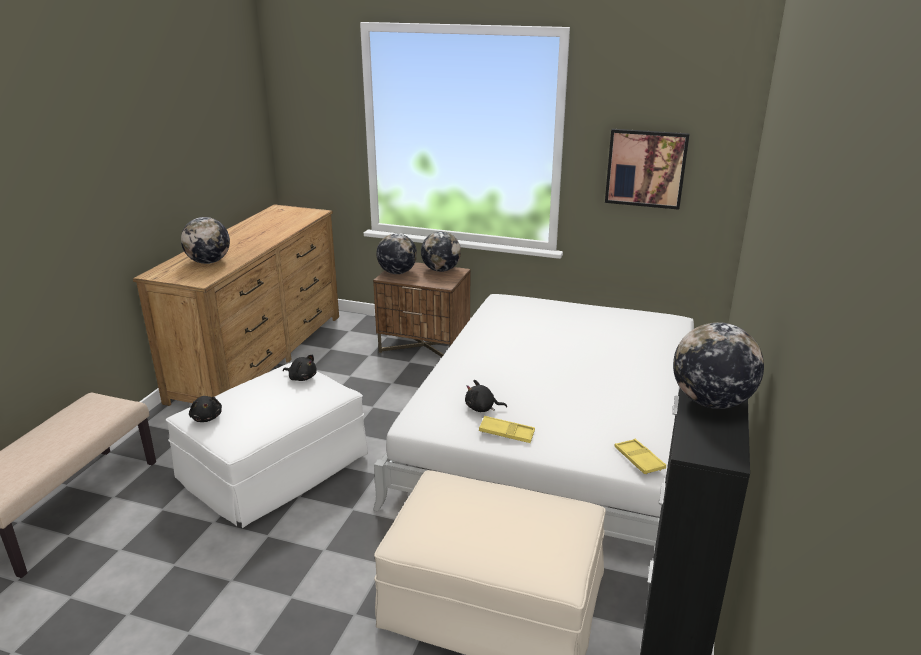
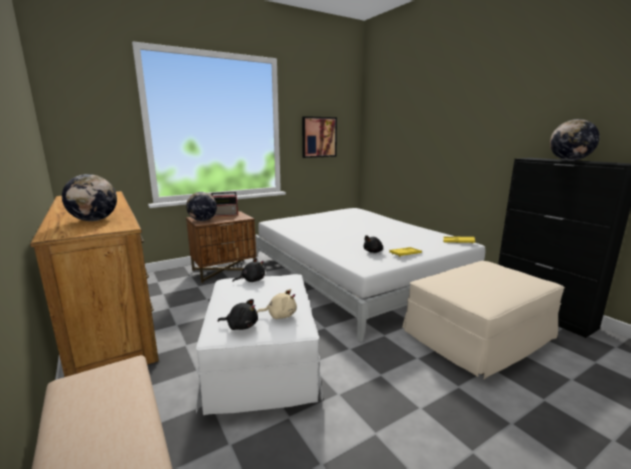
camera: 50 degrees left, 10 degrees down
(241, 426) = (280, 315): none -> beige plush toy
(441, 270) = (226, 214): globe -> radio

